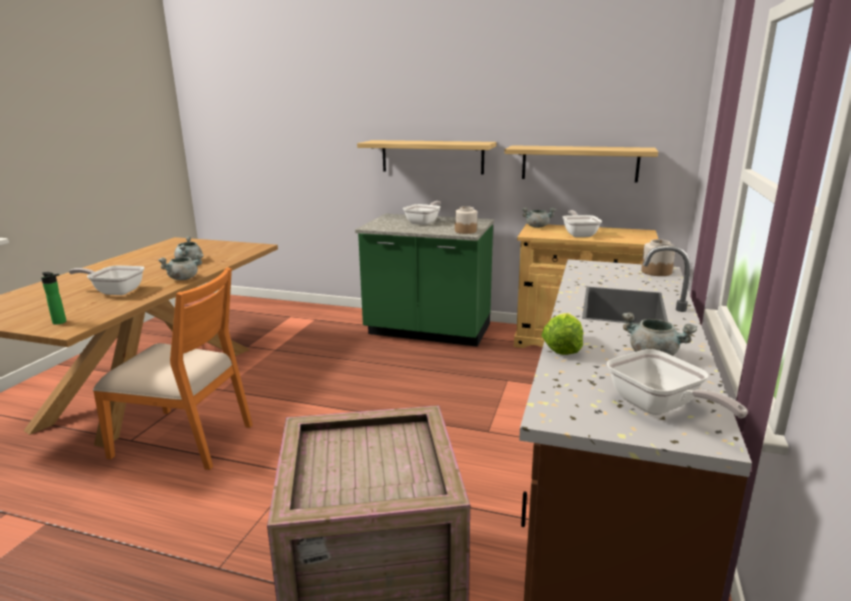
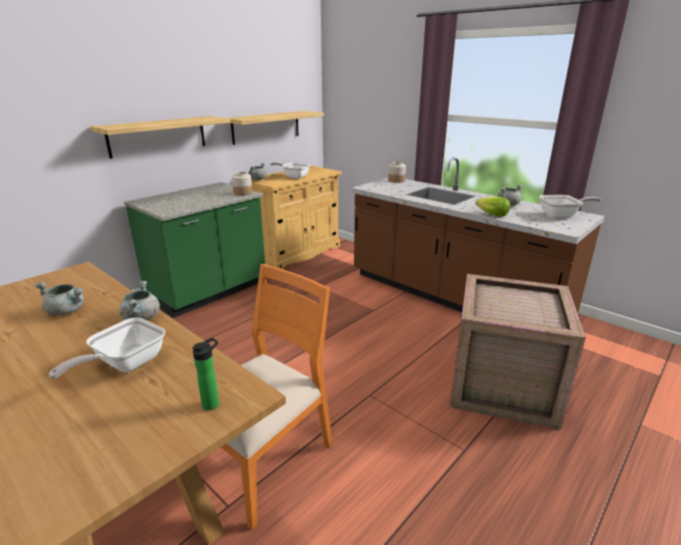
camera: 65 degrees left, 5 degrees up
(424, 222) = (189, 197): frying pan -> none

